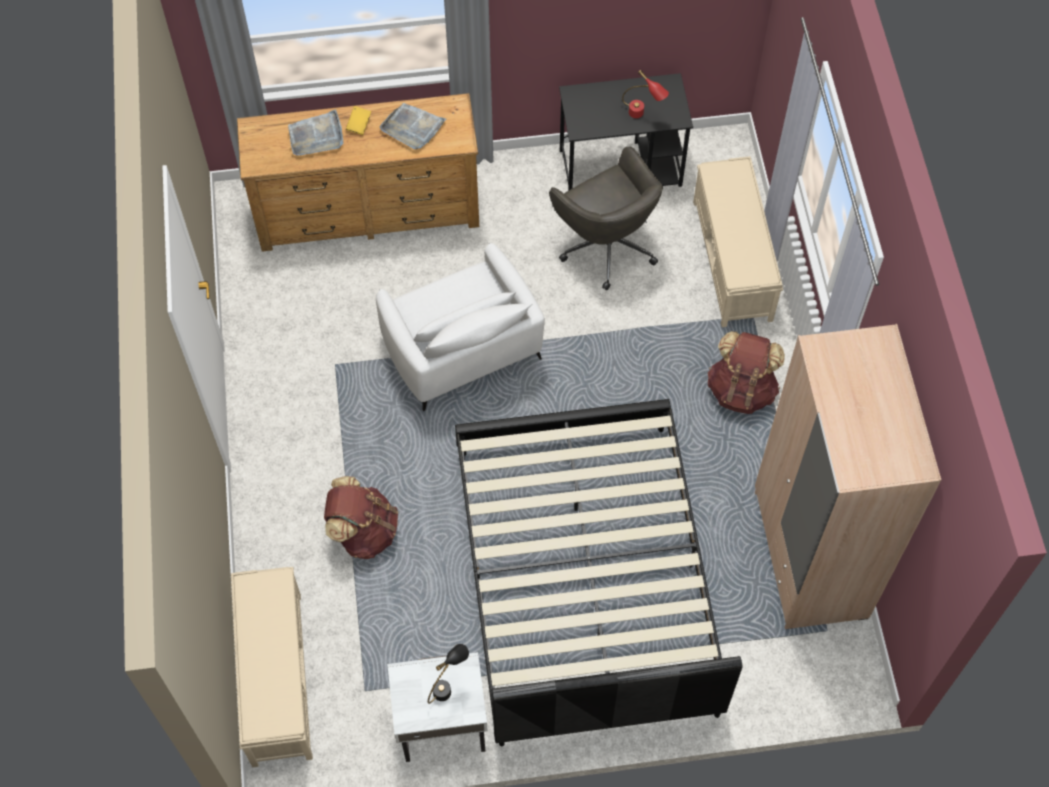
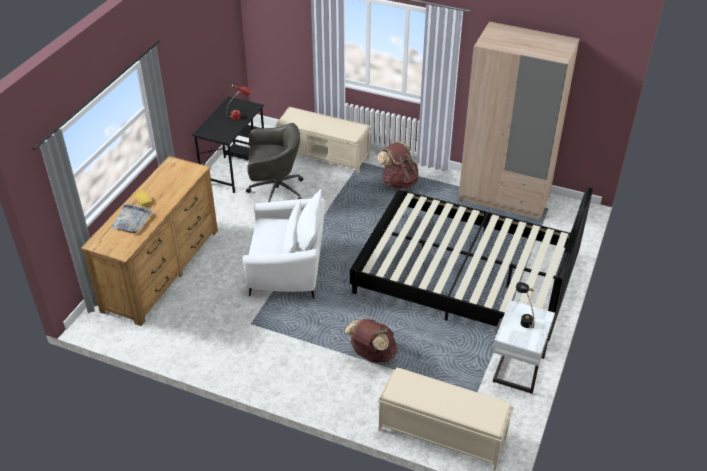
camera: 60 degrees left, 20 degrees down
(412, 128) = (168, 183): grey tray -> none

